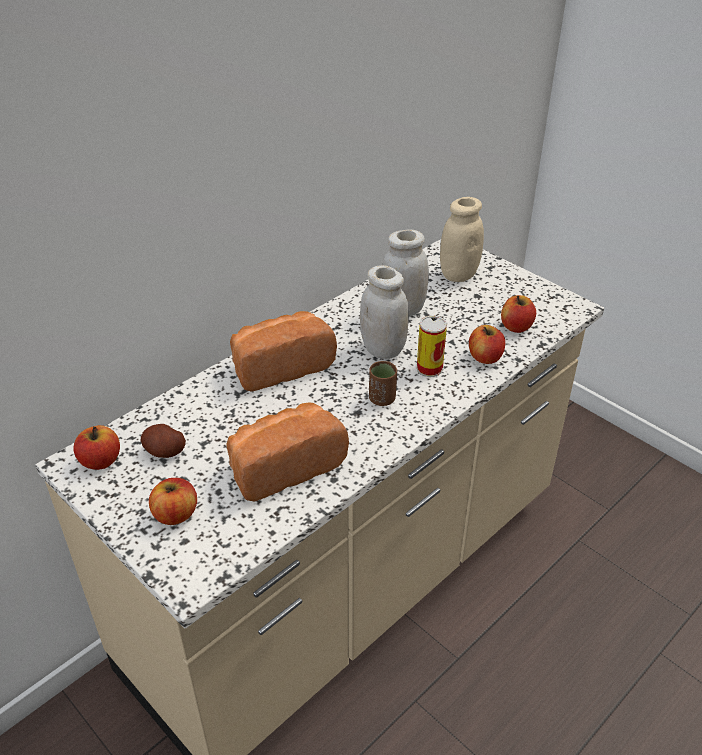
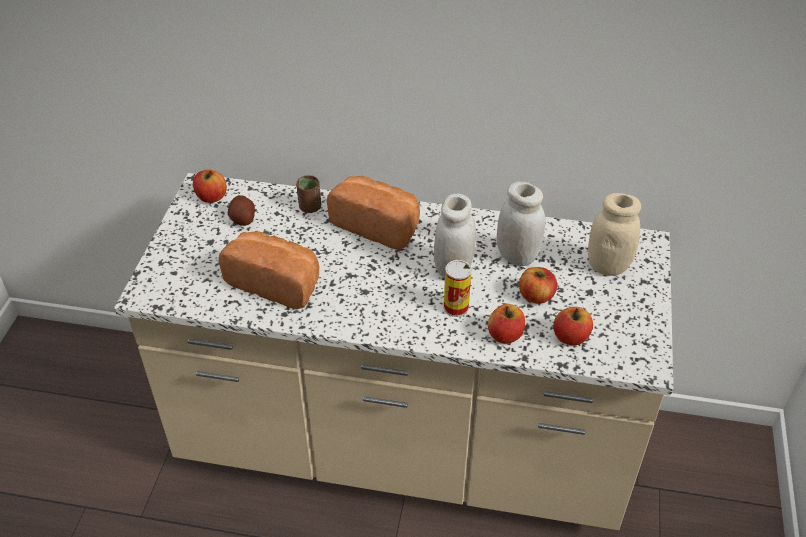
camera: 55 degrees right, 5 degrees up
(175, 514) = (192, 256): apple -> apple (536, 296)
(382, 399) = (392, 297): brown cup -> brown cup (310, 207)

